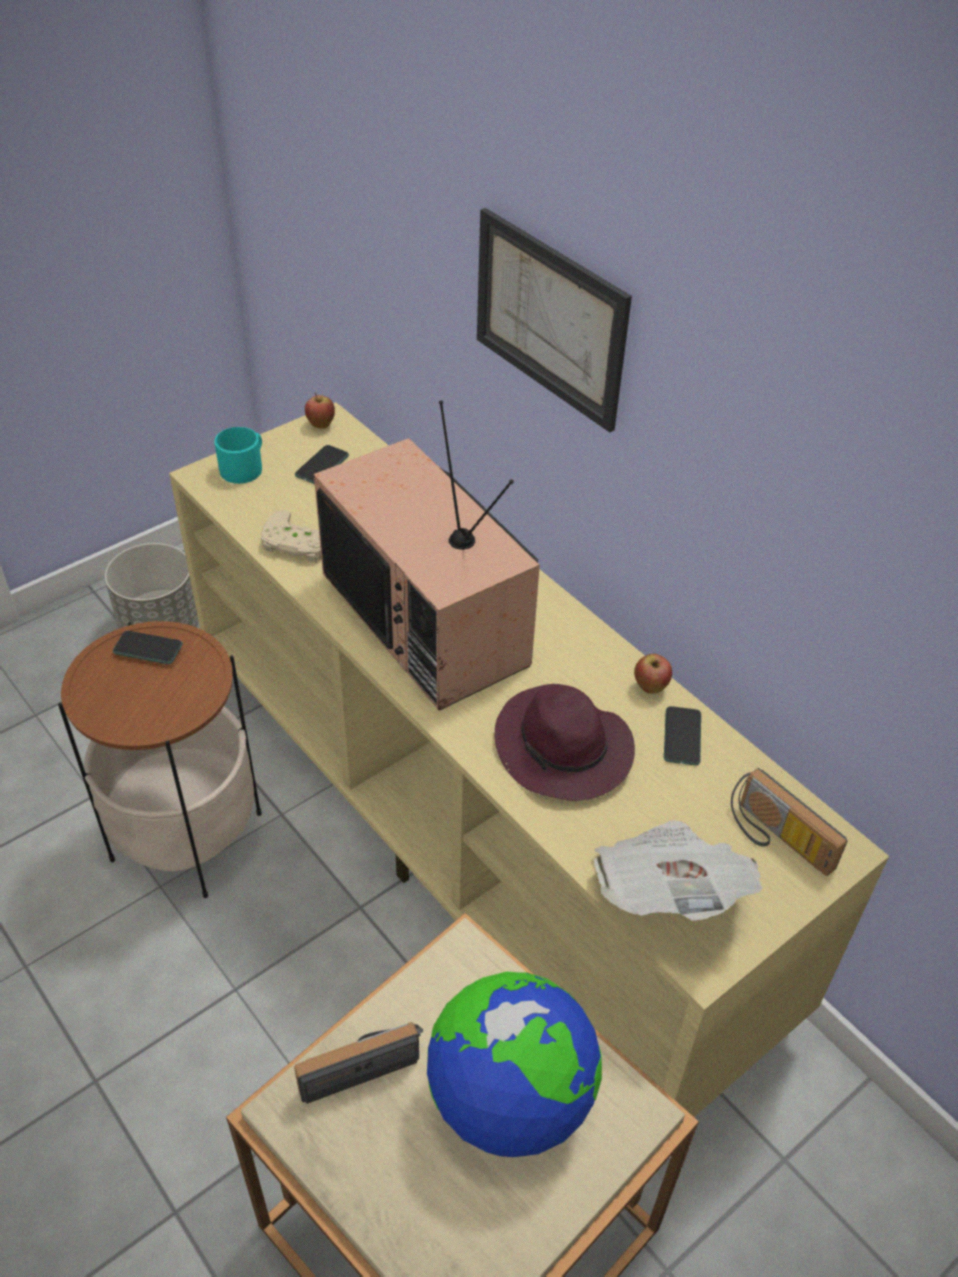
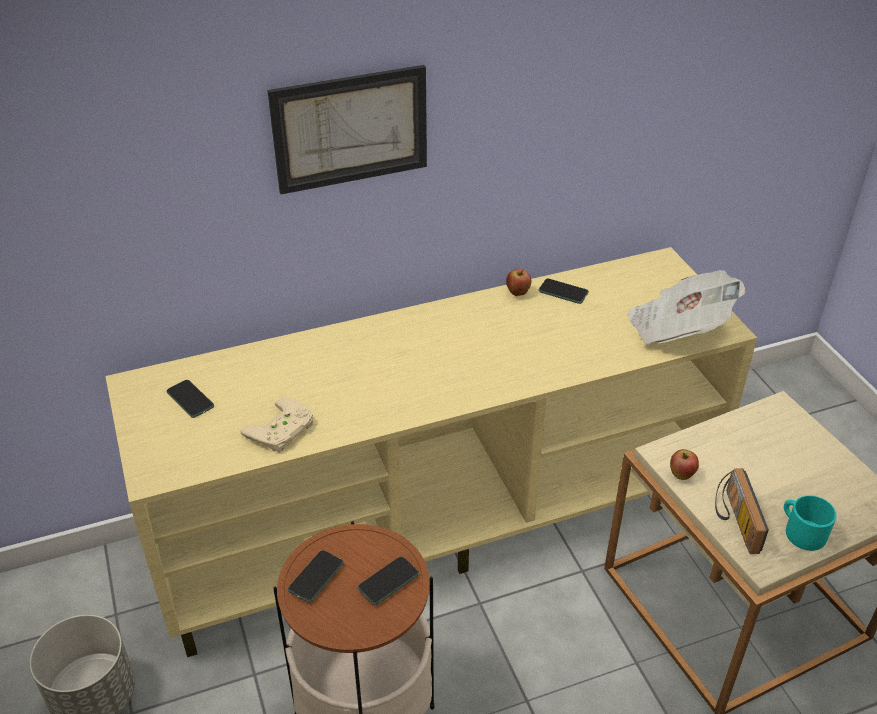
camera: 70 degrees left, 5 degrees down
(153, 706) = (388, 581): none -> phone
(245, 467) = (158, 448): turquoise mug -> turquoise mug (801, 531)
(321, 425) = (132, 390): apple -> apple (681, 475)
(430, 619) = (408, 375): television -> none
(510, 1099) = (767, 457): globe -> none
(564, 750) = (557, 341): purple hat -> none
(776, 839) = (650, 280): radio -> none

